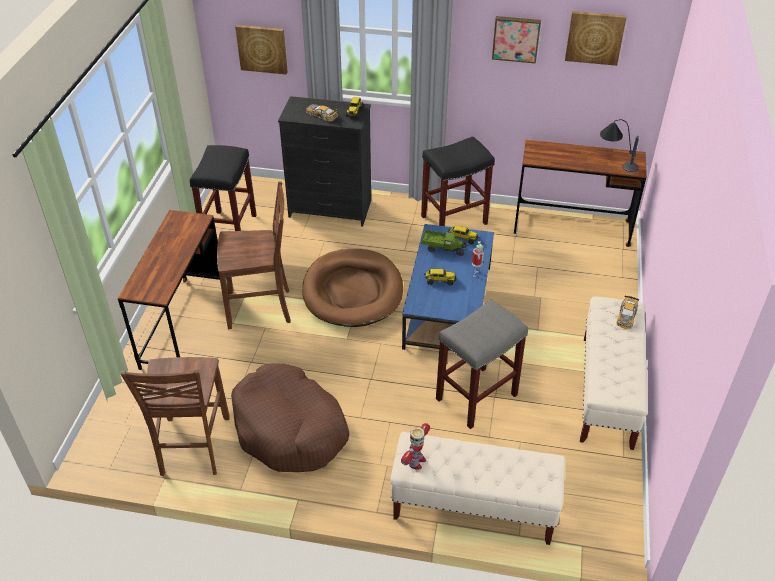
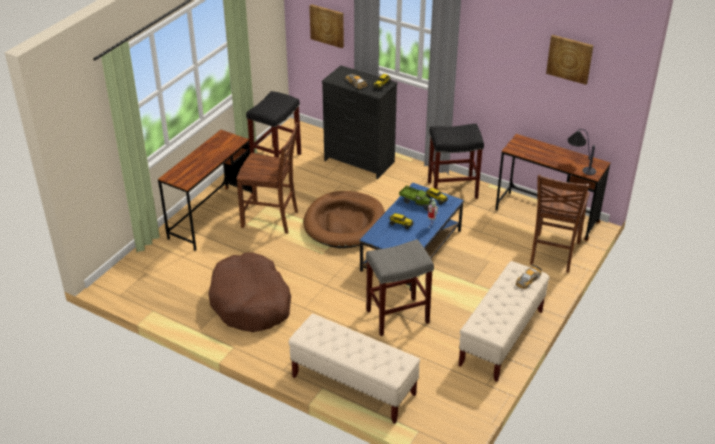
camera: 20 degrees right, 5 degrees down
(193, 447) = (179, 297): brown chair -> brown chair (553, 254)
(416, 462) = (311, 333): toy robot -> none
(516, 38) = (510, 49): picture -> none

